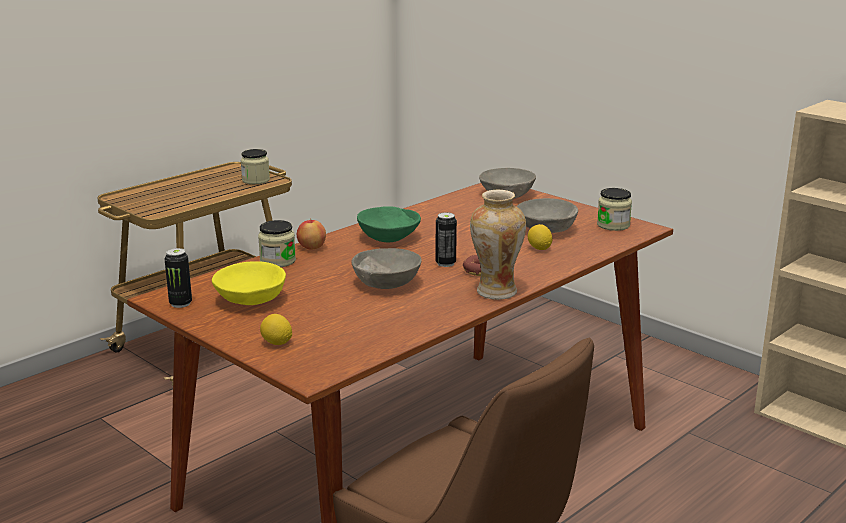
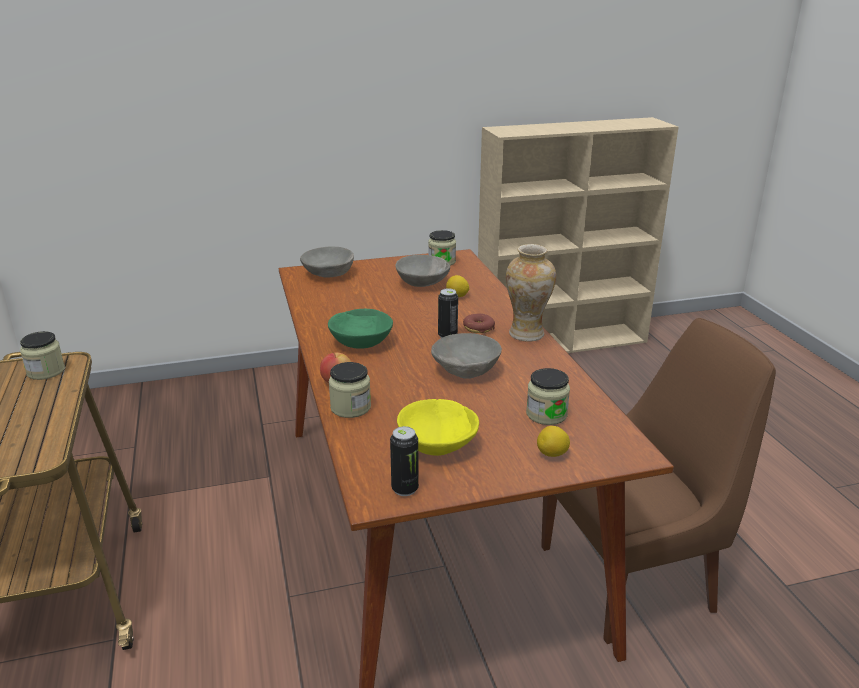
camera: 60 degrees left, 5 degrees up
(343, 329) = (546, 414): none -> jar

